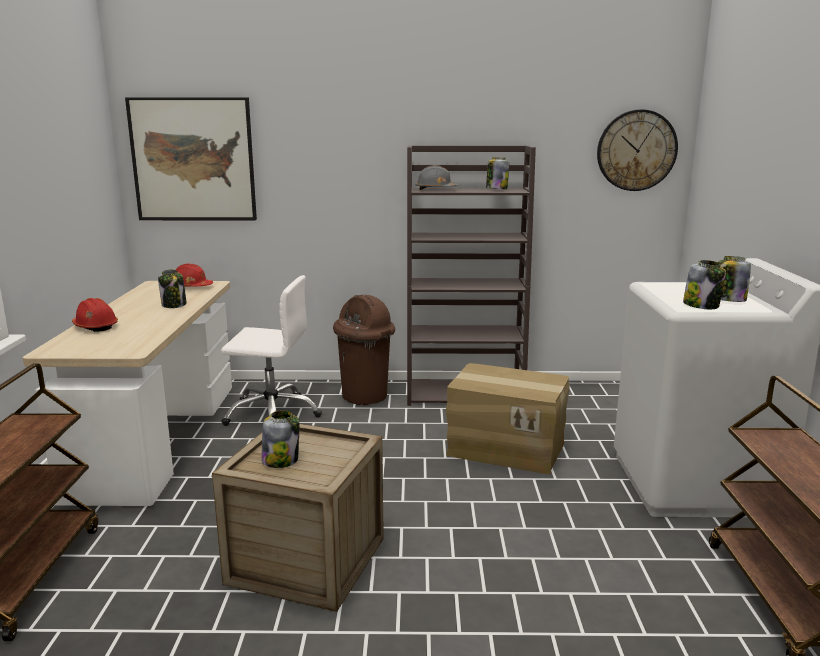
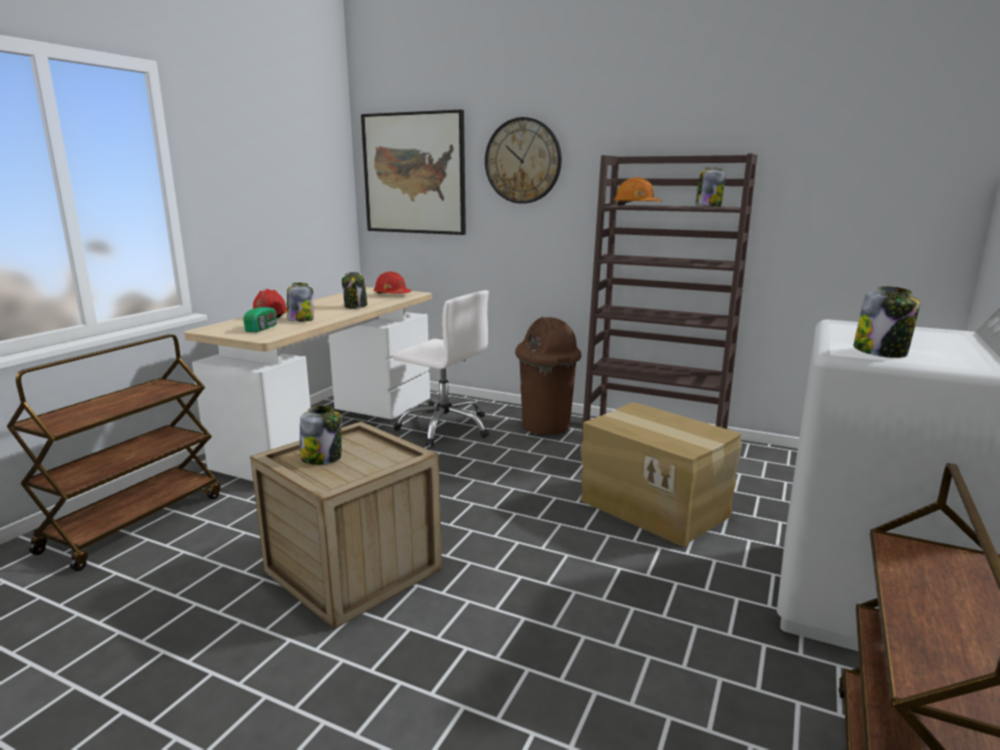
camera: 25 degrees right, 0 degrees up
(112, 342) = (263, 328): none -> radio
(435, 190) = (636, 205): grey hard hat -> orange hard hat
(636, 150) = (910, 160): wall clock -> wall clock (523, 161)
(728, 300) = (937, 350): jar -> jar (301, 320)

